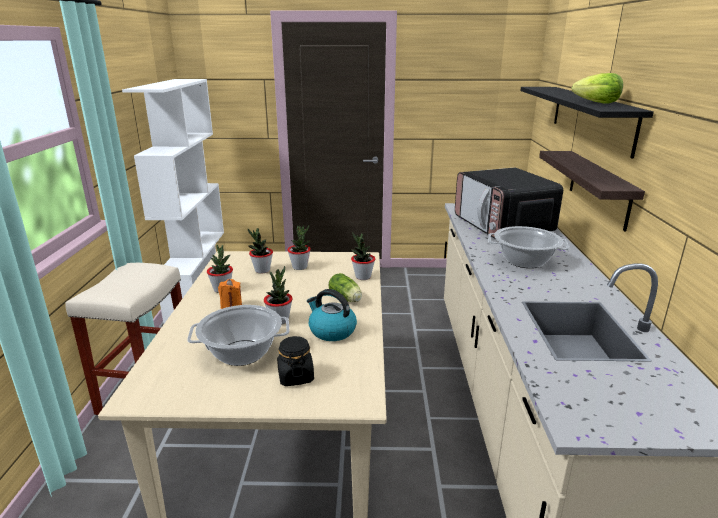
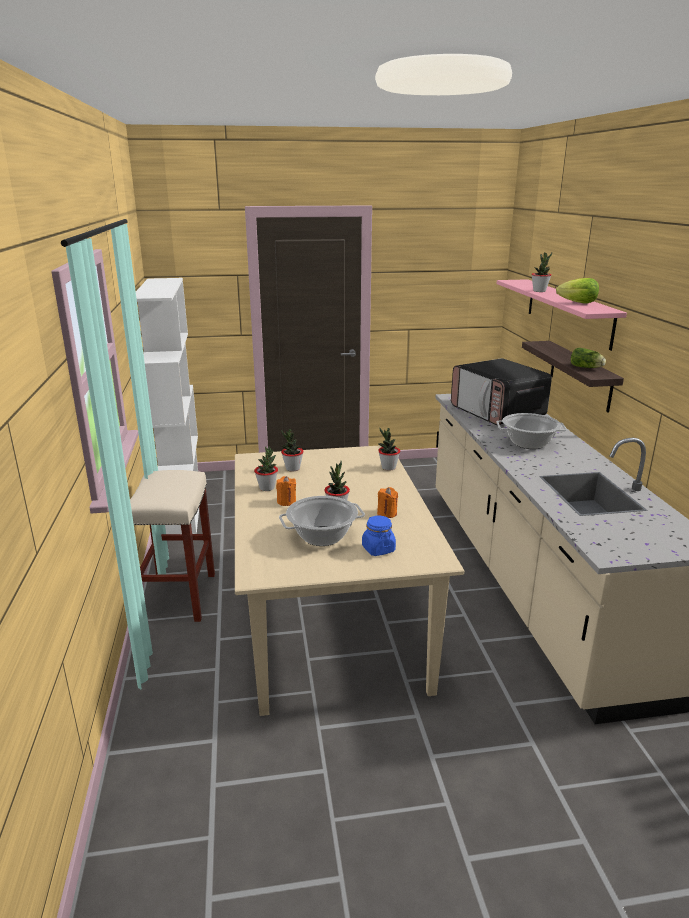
camera: 10 degrees left, 0 degrees up
(295, 376) = (378, 549): black jar -> blue jar
(300, 267) = (326, 463): potted plant -> potted plant (539, 291)
(331, 331) = (387, 513): kettle -> orange candle
(346, 299) = (384, 487): lettuce -> lettuce (587, 367)
(591, 117) = (568, 311): black shelf -> pink shelf

